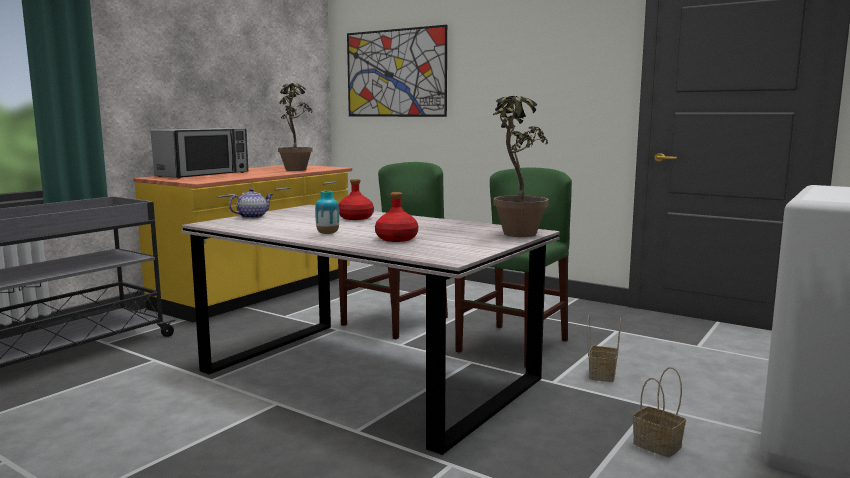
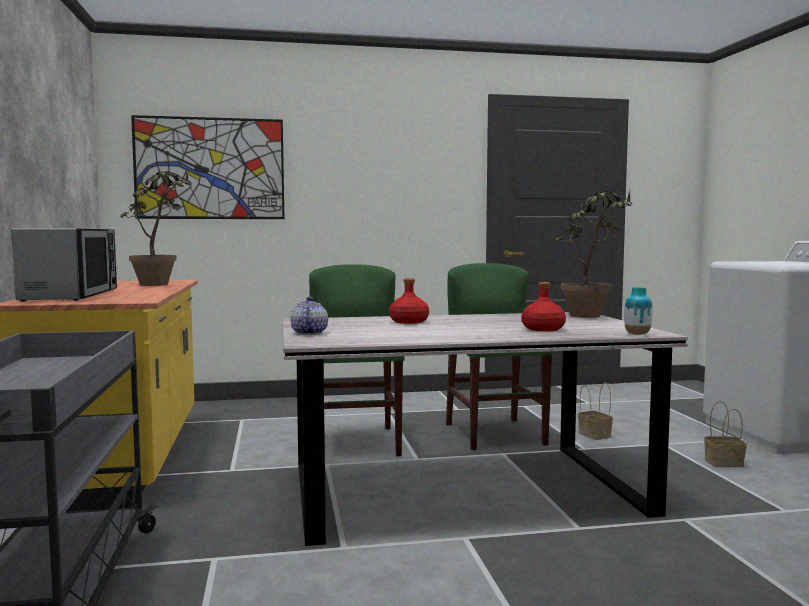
camera: 45 degrees left, 5 degrees down
(327, 234) = (473, 333): vase -> vase (637, 334)

